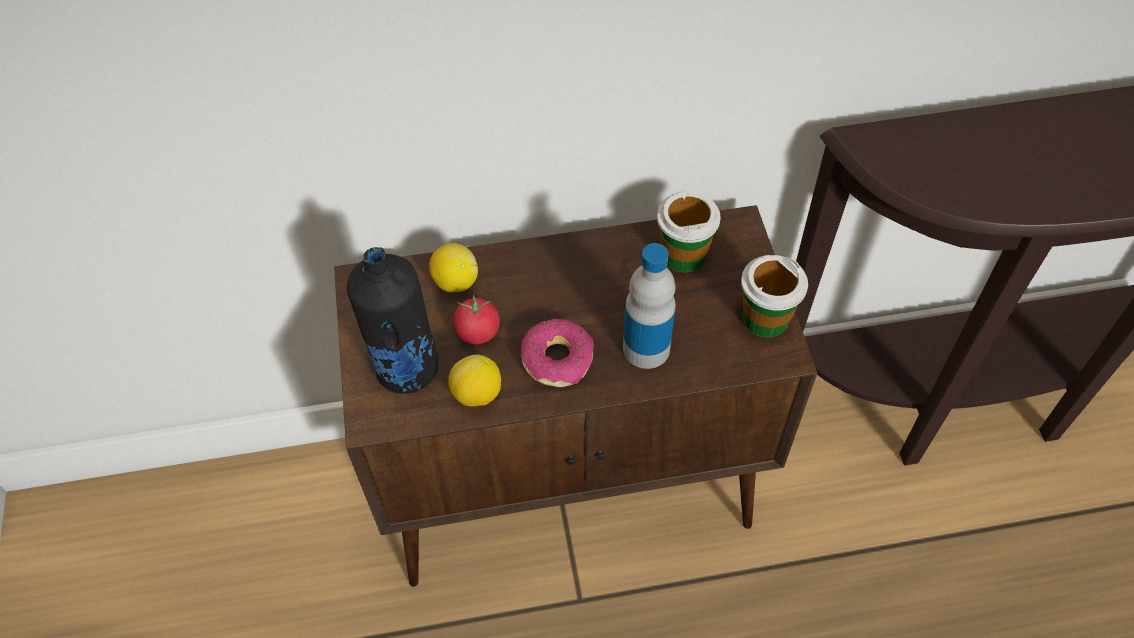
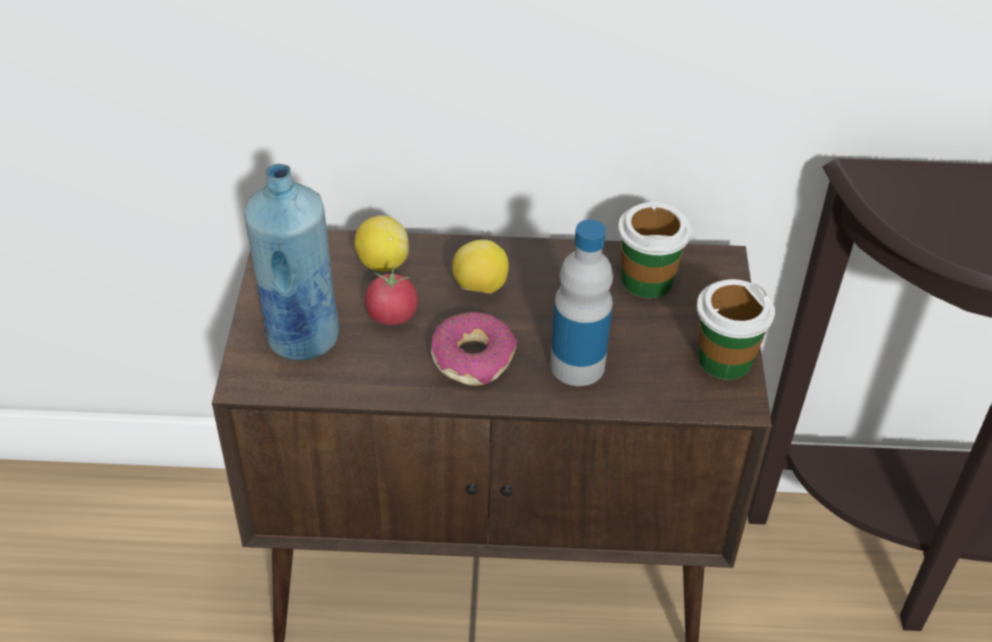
camera: 10 degrees right, 10 degrees down
(406, 369) = (302, 338): black bottle -> blue bottle
(477, 394) = (372, 376): lemon -> lemon (480, 287)

